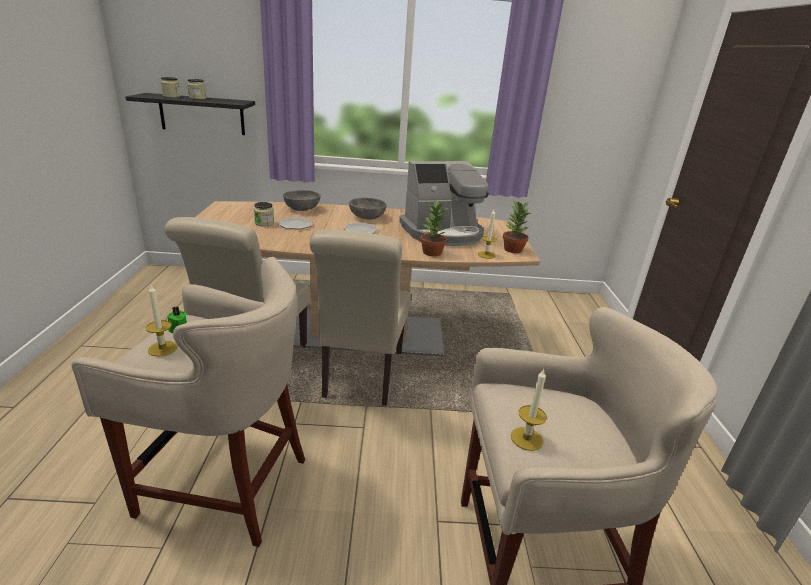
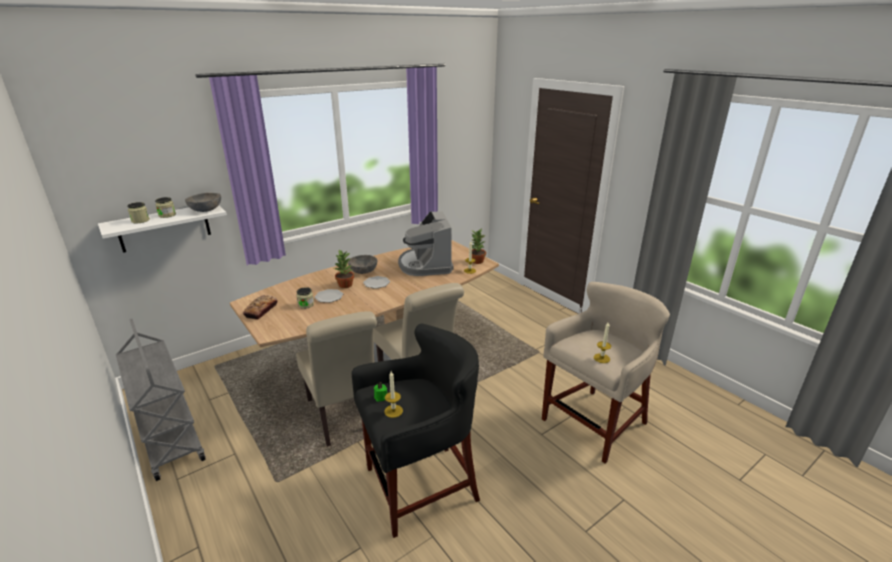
camera: 35 degrees left, 0 degrees up
(121, 312) = (169, 438): none -> grey cart
(202, 114) = (164, 227): black shelf -> white shelf
(223, 214) = (261, 310): none -> bread
(224, 482) = (420, 487): beige stool -> black stool
(302, 209) = (309, 282): grey bowl -> grey bowl (206, 210)
(431, 253) = (441, 282): potted plant -> potted plant (345, 285)
(443, 233) = (426, 265): coffee machine -> coffee machine turned 135 degrees clockwise

